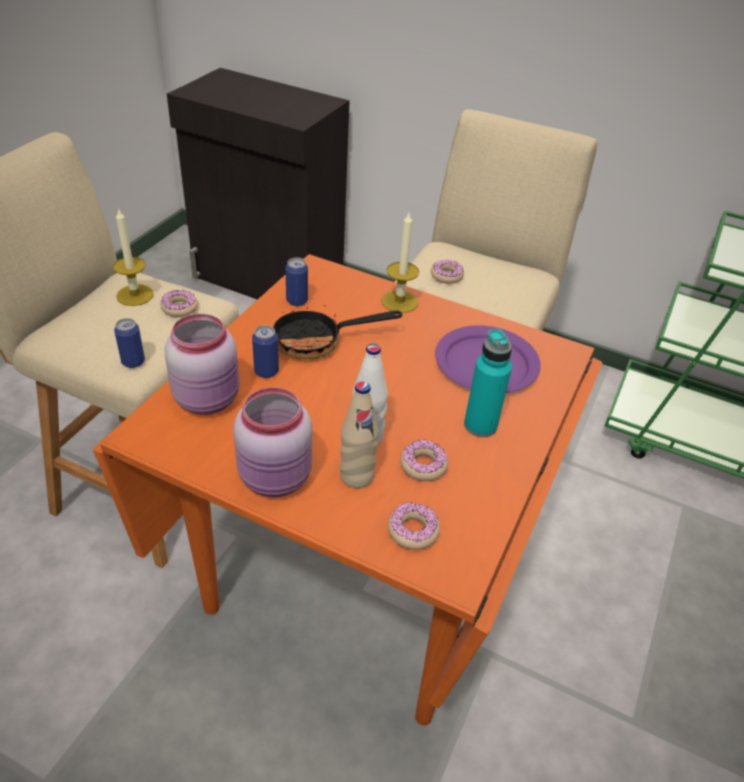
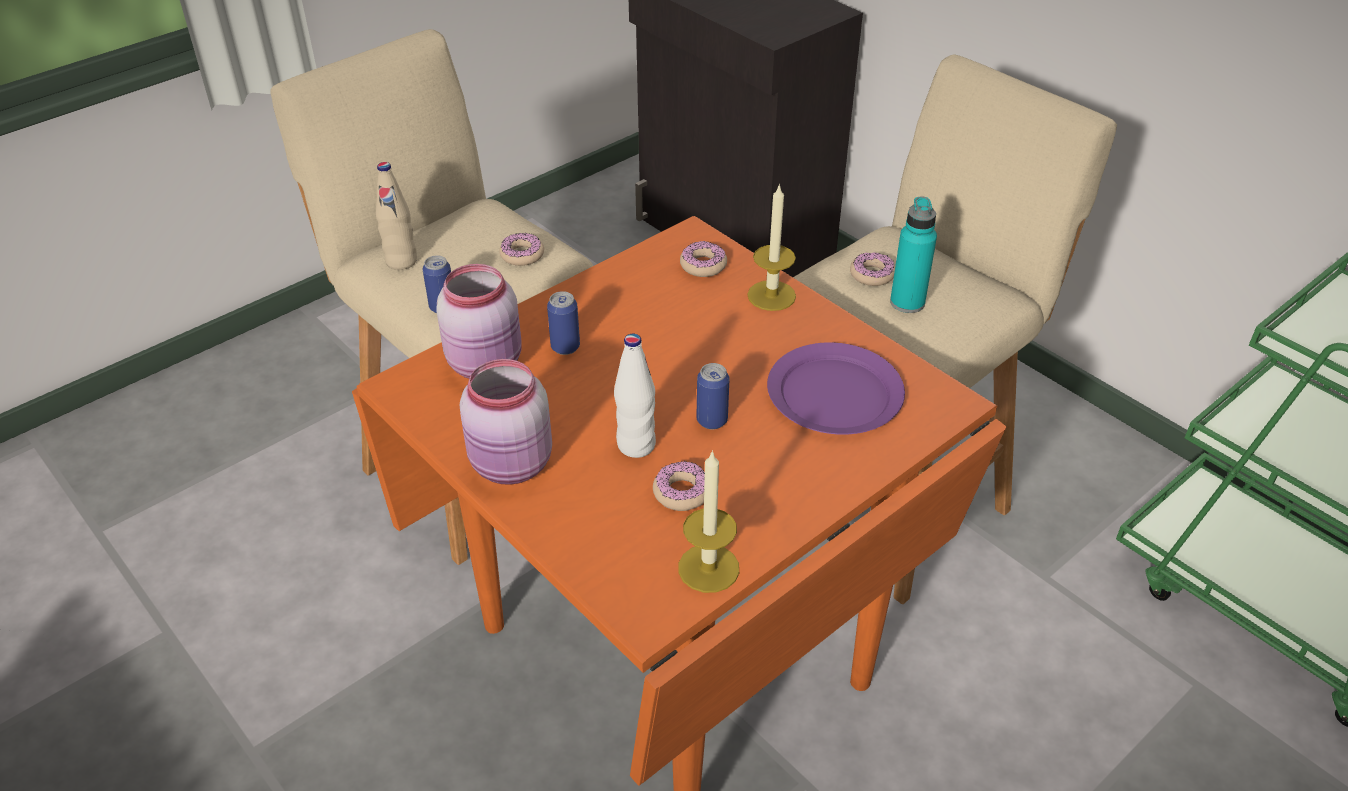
camera: 25 degrees right, 0 degrees up
(135, 295) = (481, 231): candle -> candle (708, 568)
(297, 301) = (646, 271): can -> can (712, 420)
(318, 342) = (643, 325): frying pan -> none
(356, 476) = (599, 485): beige bottle -> beige bottle (401, 261)
(413, 531) = (627, 558): donut -> donut (703, 265)
(480, 425) = (779, 465): turquoise bottle -> turquoise bottle (907, 302)

